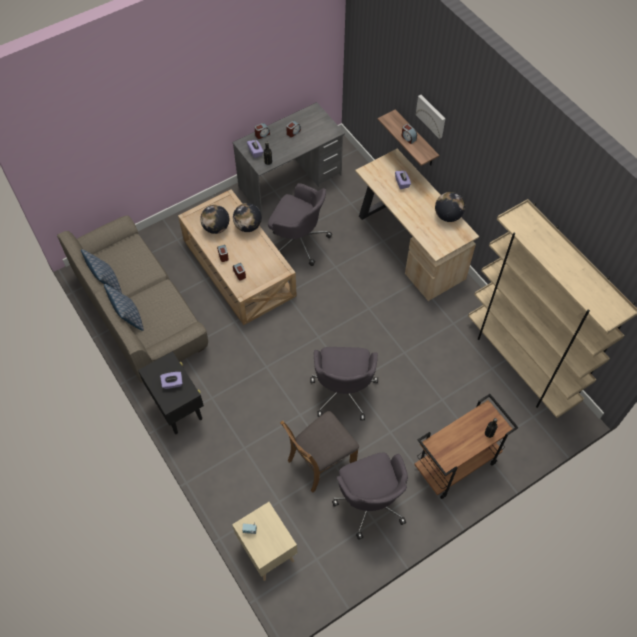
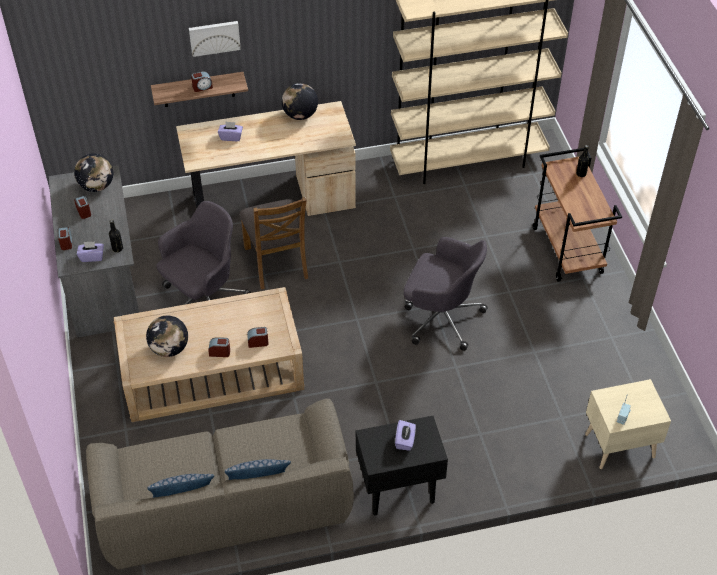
camera: 70 degrees left, 10 degrees down
(248, 226) = (187, 314): globe -> globe (97, 186)
(320, 461) = (523, 364): brown chair -> brown chair (277, 262)
(370, 501) = (586, 333): grey office chair -> none

